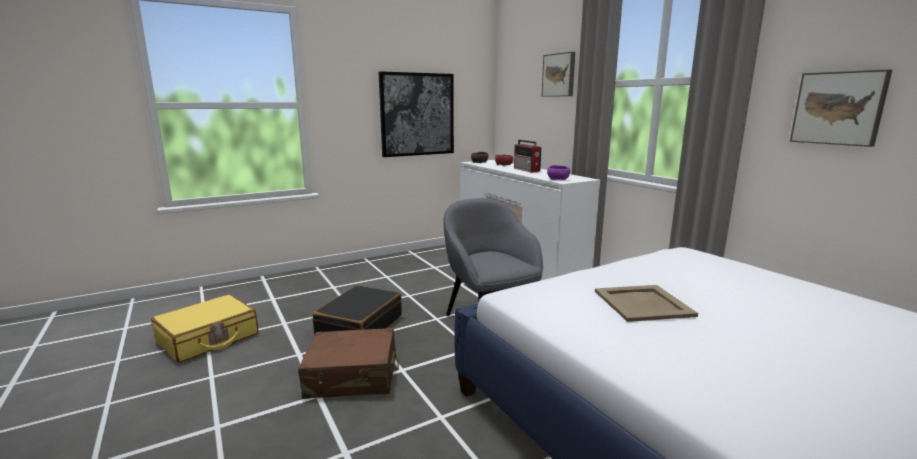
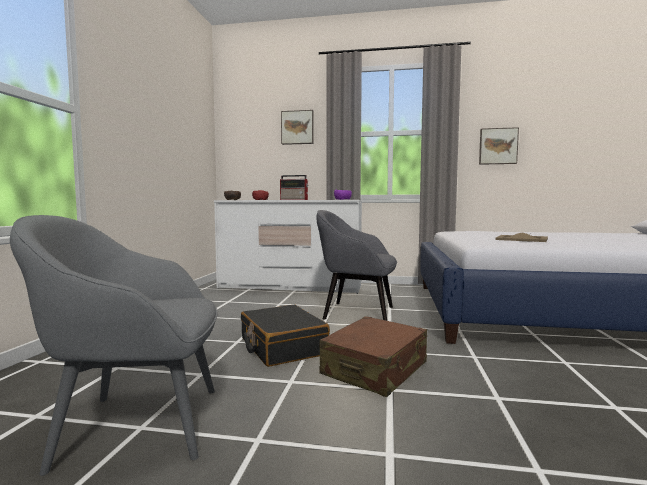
camera: 50 degrees left, 10 degrees down
(208, 338) = (137, 425): yellow suitcase -> grey armchair
(417, 114) = (171, 149): picture -> none

